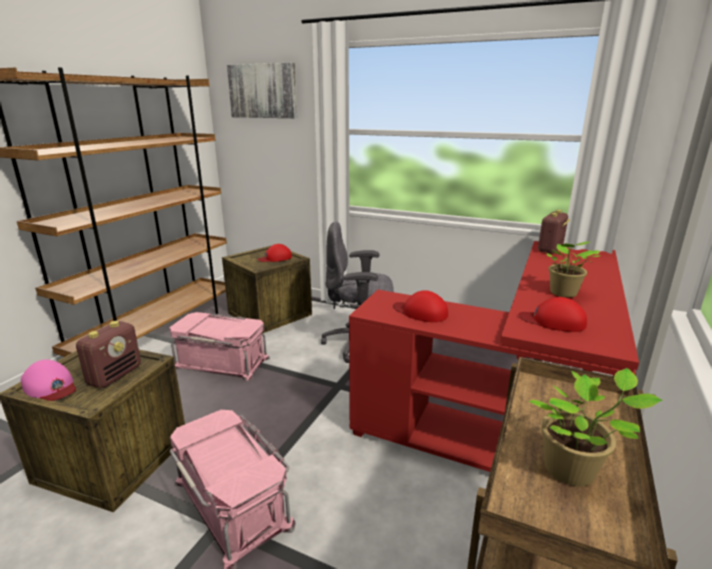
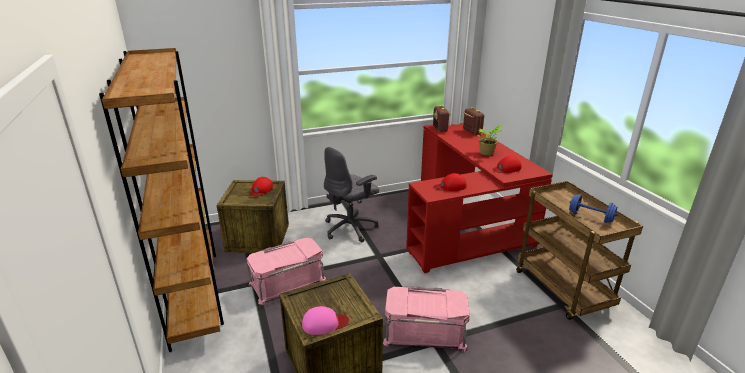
camera: 45 degrees left, 5 degrees up
(115, 375) = (342, 298): radio -> radio (472, 131)
(263, 91) = (199, 47): picture -> none
(573, 471) = (590, 217): potted plant -> blue dumbbell

